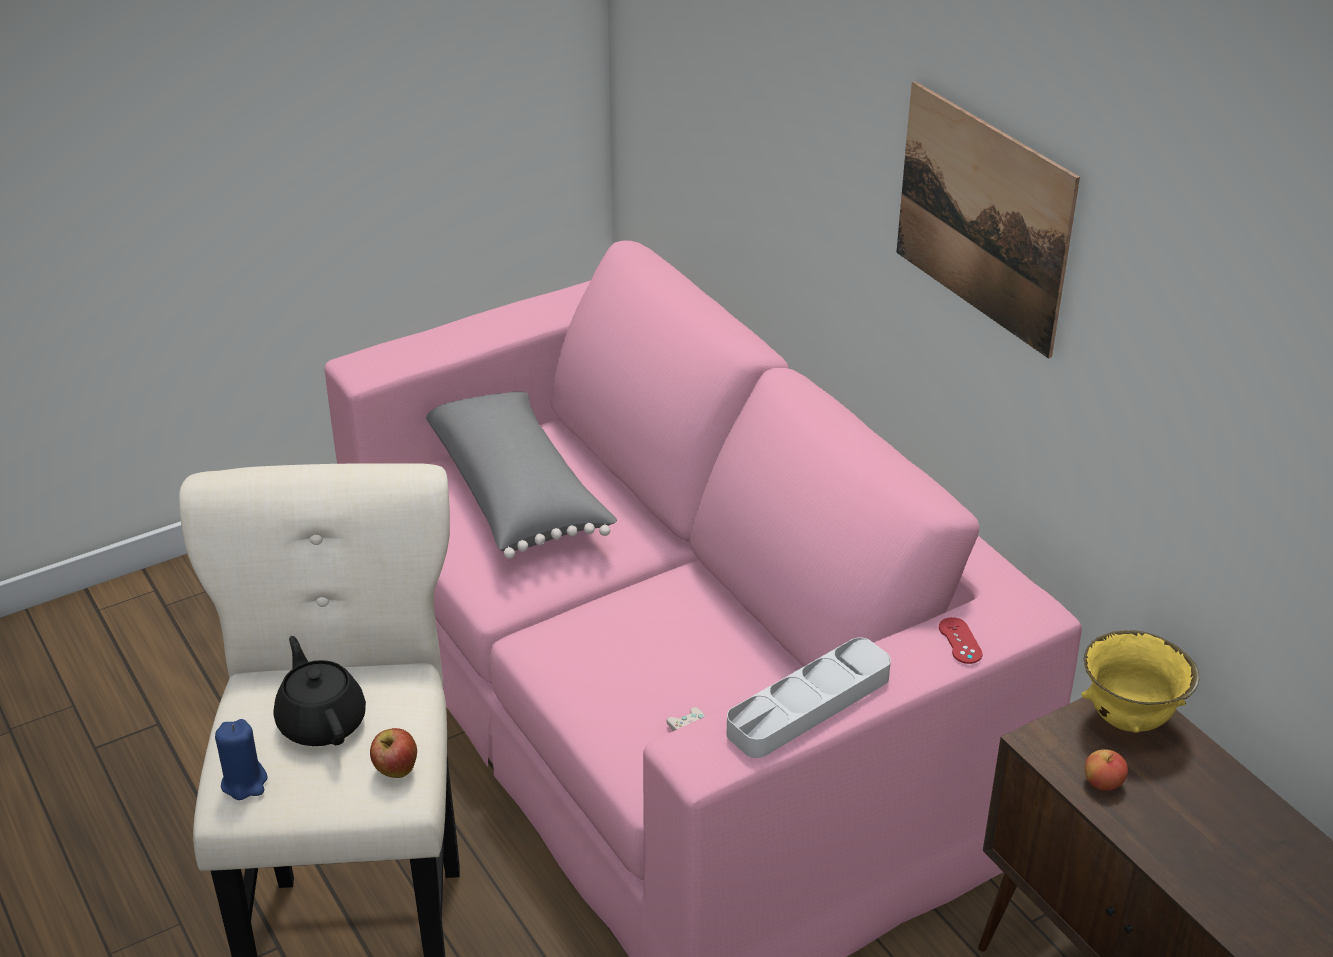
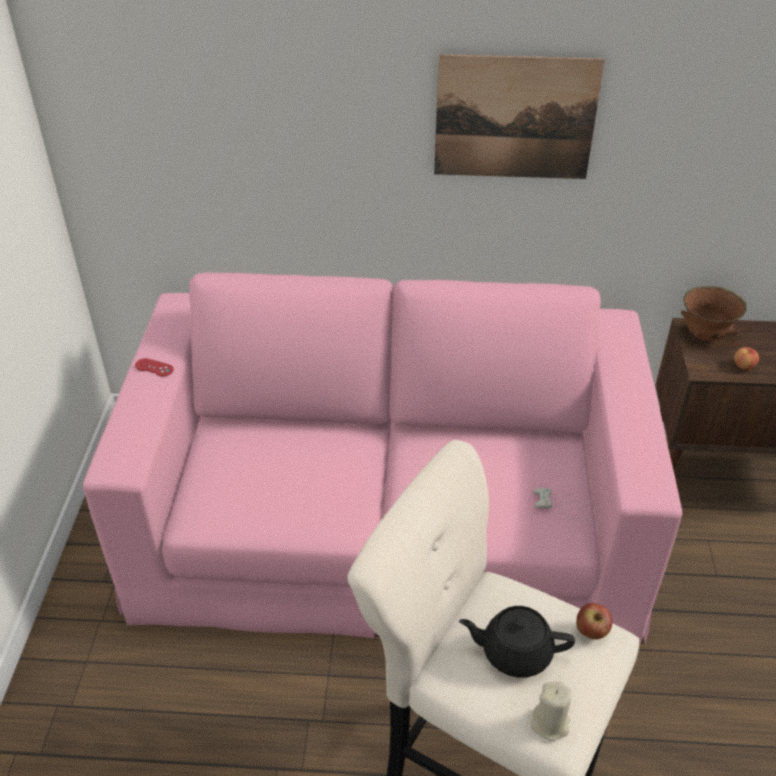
camera: 55 degrees left, 5 degrees up
(244, 782) = (550, 723): blue candle -> beige candle
(518, 494) = (267, 472): grey pillow -> none
(809, 705) = (638, 429): grey tray -> none
(960, 641) = (625, 353): red game controller -> red game controller (154, 367)
(1128, 721) = (706, 336): yellow bowl -> brown bowl

